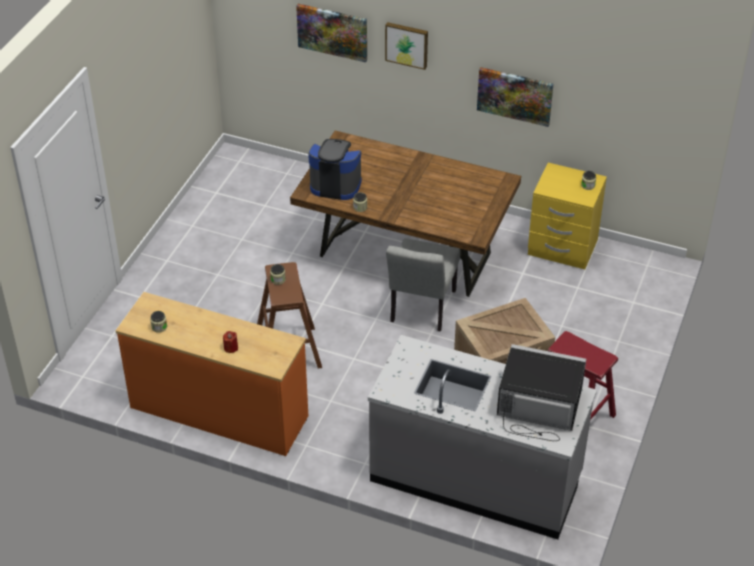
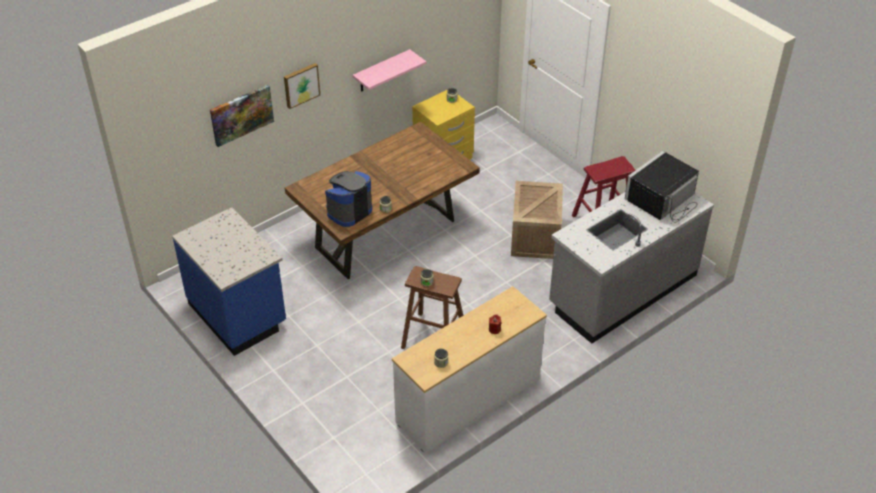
camera: 60 degrees left, 0 degrees up
(218, 413) = (469, 401): orange dresser -> white dresser
(219, 207) = (238, 314): none -> blue counter
(421, 310) = (447, 250): grey chair -> none
(515, 95) = (381, 71): picture -> pink shelf

